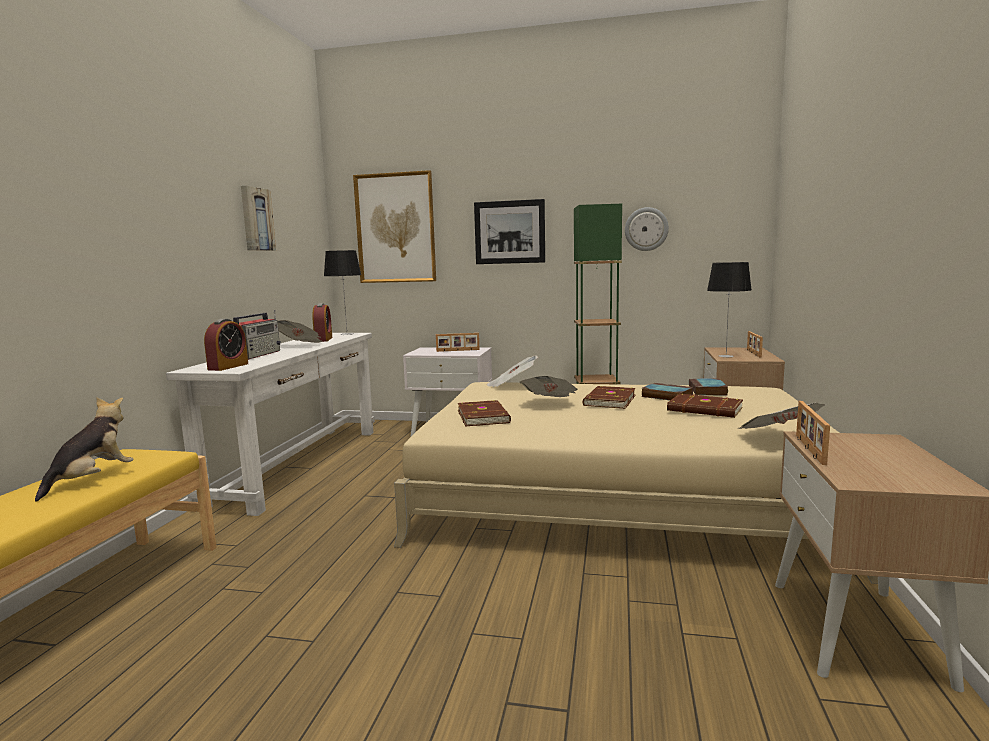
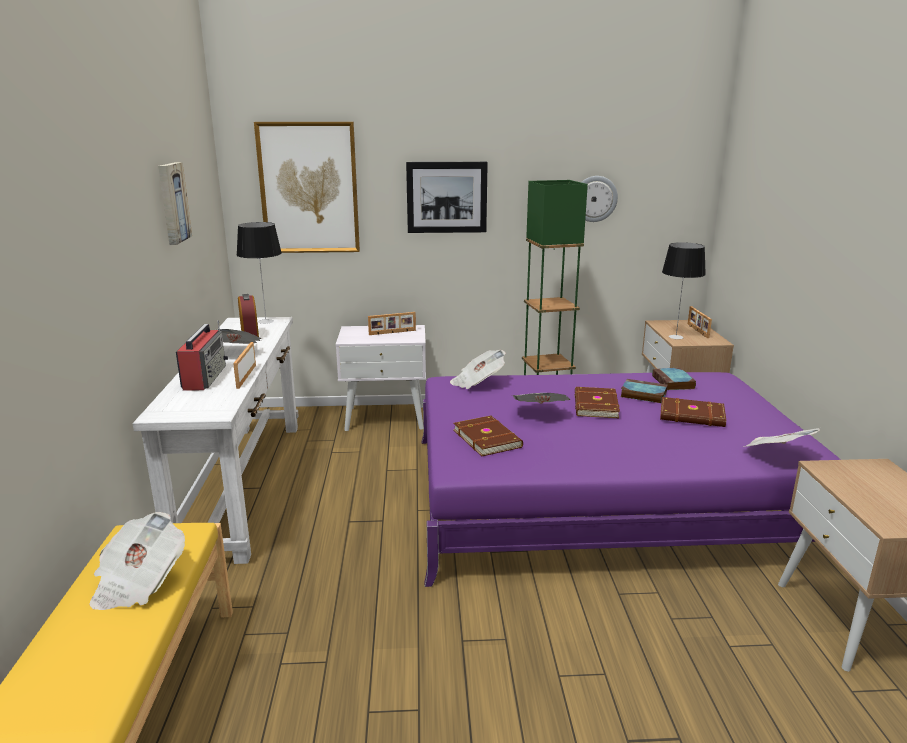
camera: 15 degrees left, 10 degrees up
(92, 480) = (138, 583): plush toy -> newspaper
(228, 367) = (200, 406): alarm clock -> none
(617, 496) = (601, 496): beige bed -> purple bed
(808, 448) = (832, 485): picture frame -> picture frame (245, 376)

